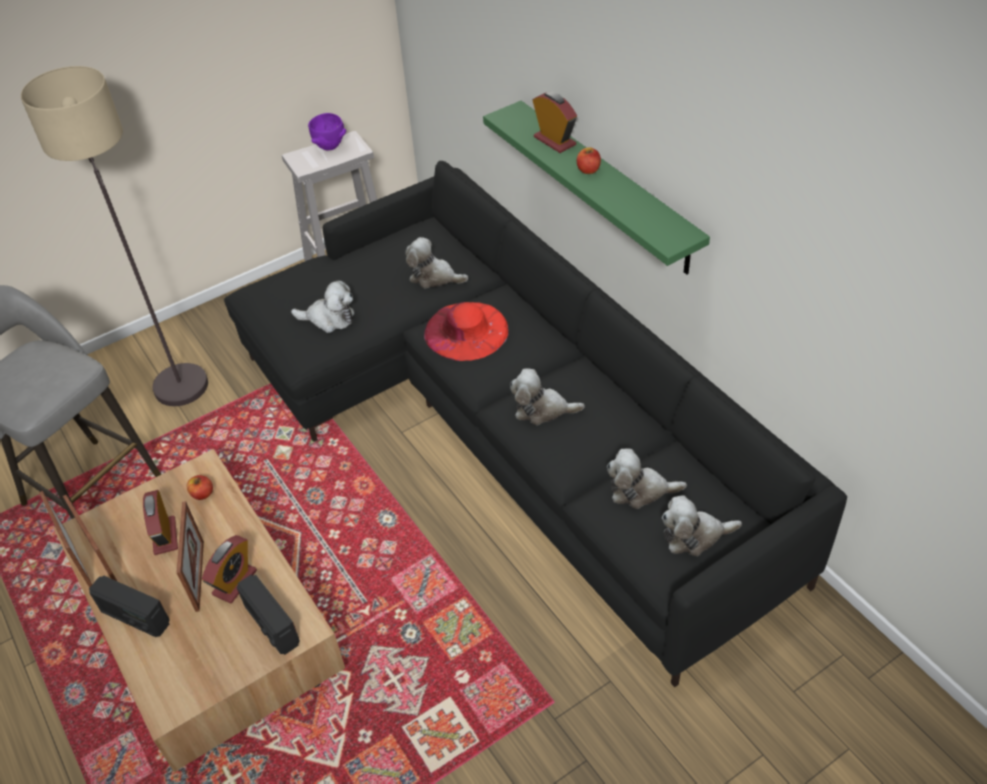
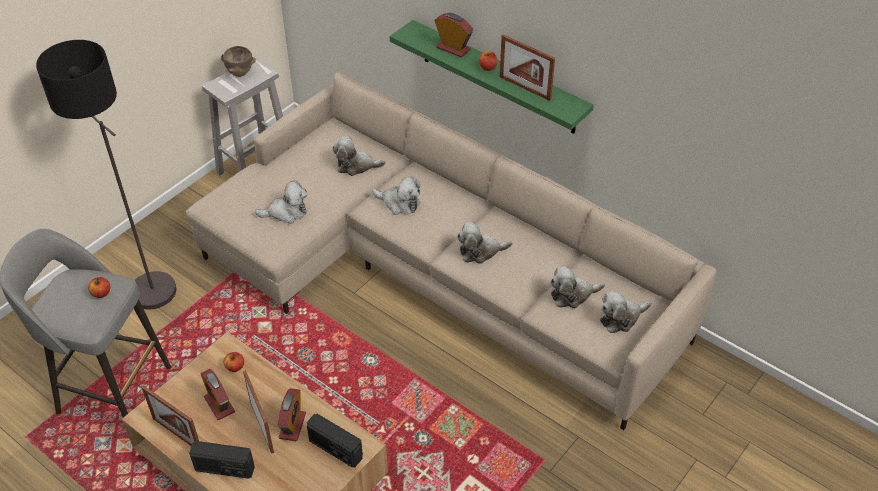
camera: 20 degrees left, 0 degrees up
(56, 374) = (101, 293): none -> apple
(77, 558) = (154, 437): picture frame -> picture frame (524, 88)
(176, 376) = (145, 284): beige floor lamp -> black floor lamp
(329, 147) = (239, 73): purple bowl -> brown bowl
(466, 331) = (399, 203): red hat -> plush toy
(508, 425) = (436, 272): black sofa -> beige sofa

